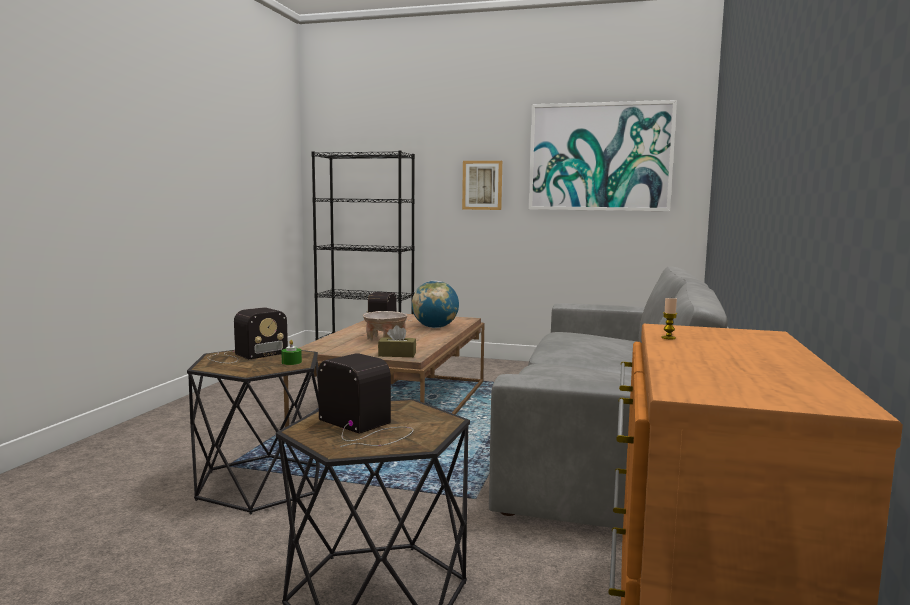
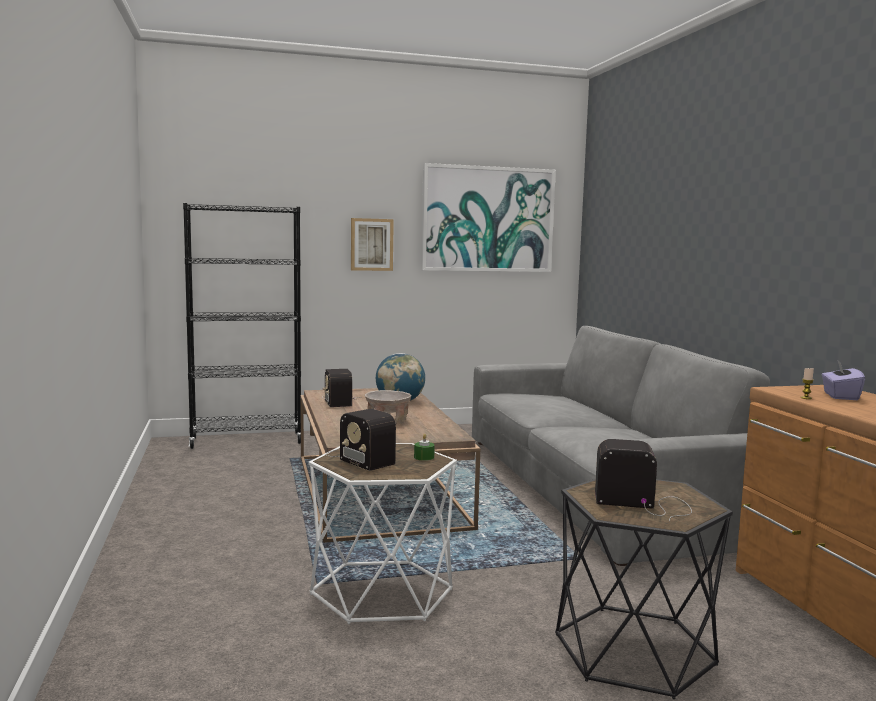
camera: 30 degrees left, 0 degrees up
(245, 355) = (359, 457): radio -> radio turned 120 degrees clockwise
(260, 483) = (381, 592): black side table -> white side table
(397, 354) = (438, 435): brown tissue box -> none
(729, 341) = (840, 396): none -> purple tissue box

